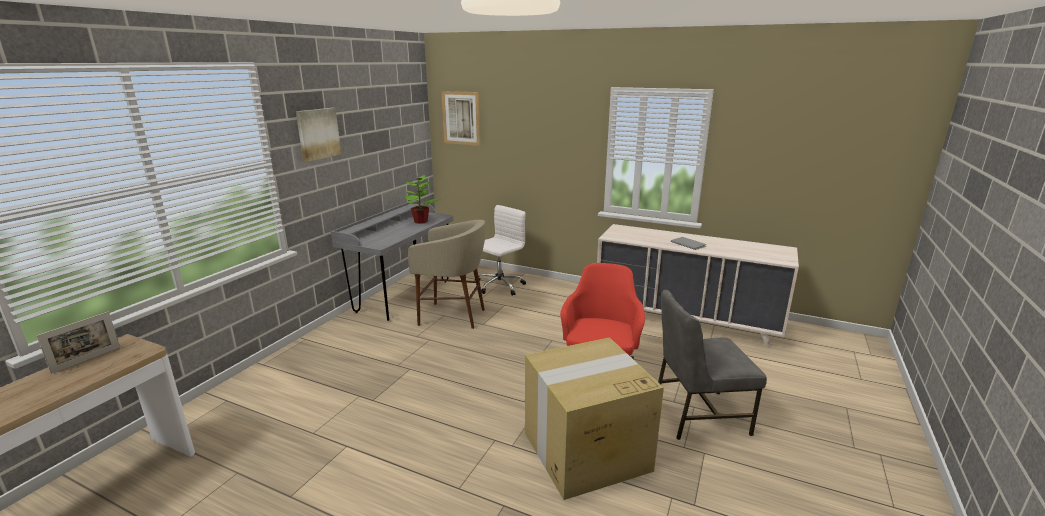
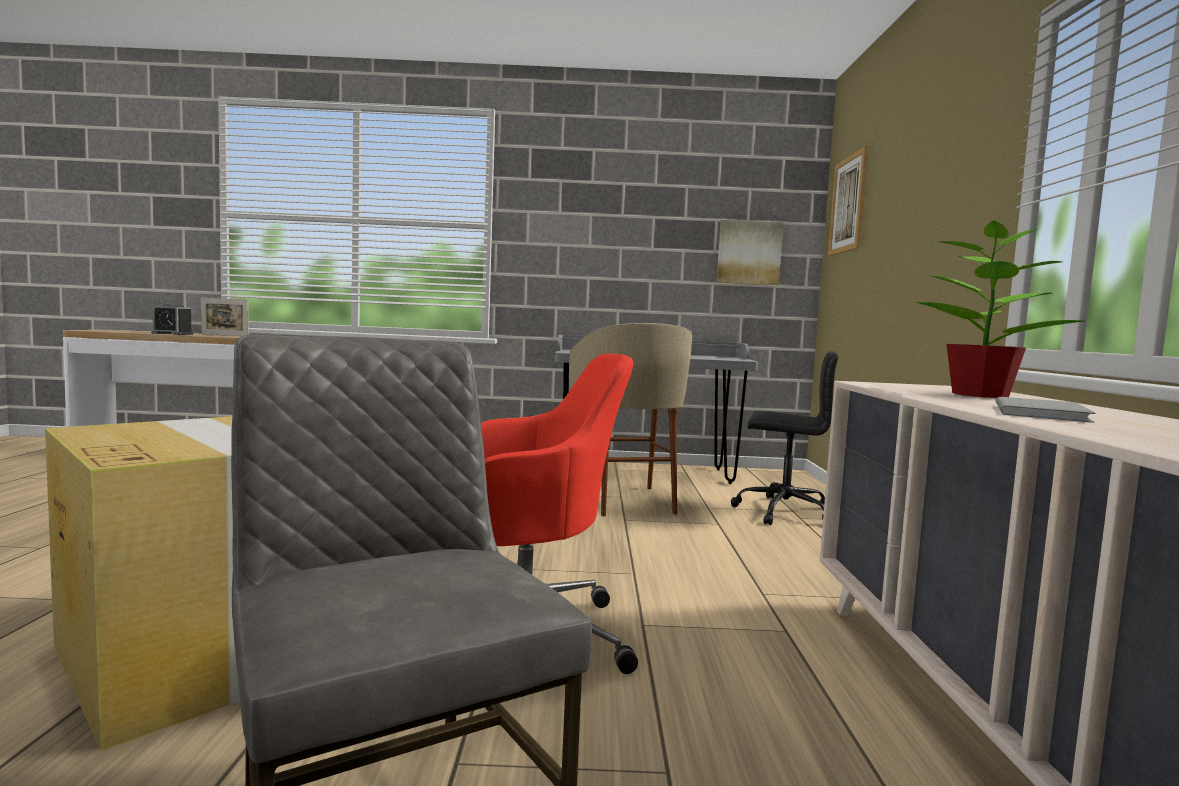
camera: 65 degrees right, 15 degrees down
(55, 389) = (172, 334): none -> alarm clock
(318, 133) = (571, 203): picture -> picture (748, 253)
(421, 221) = (695, 357): potted plant -> potted plant (981, 395)
(499, 286) = (782, 511): white office chair -> black office chair

